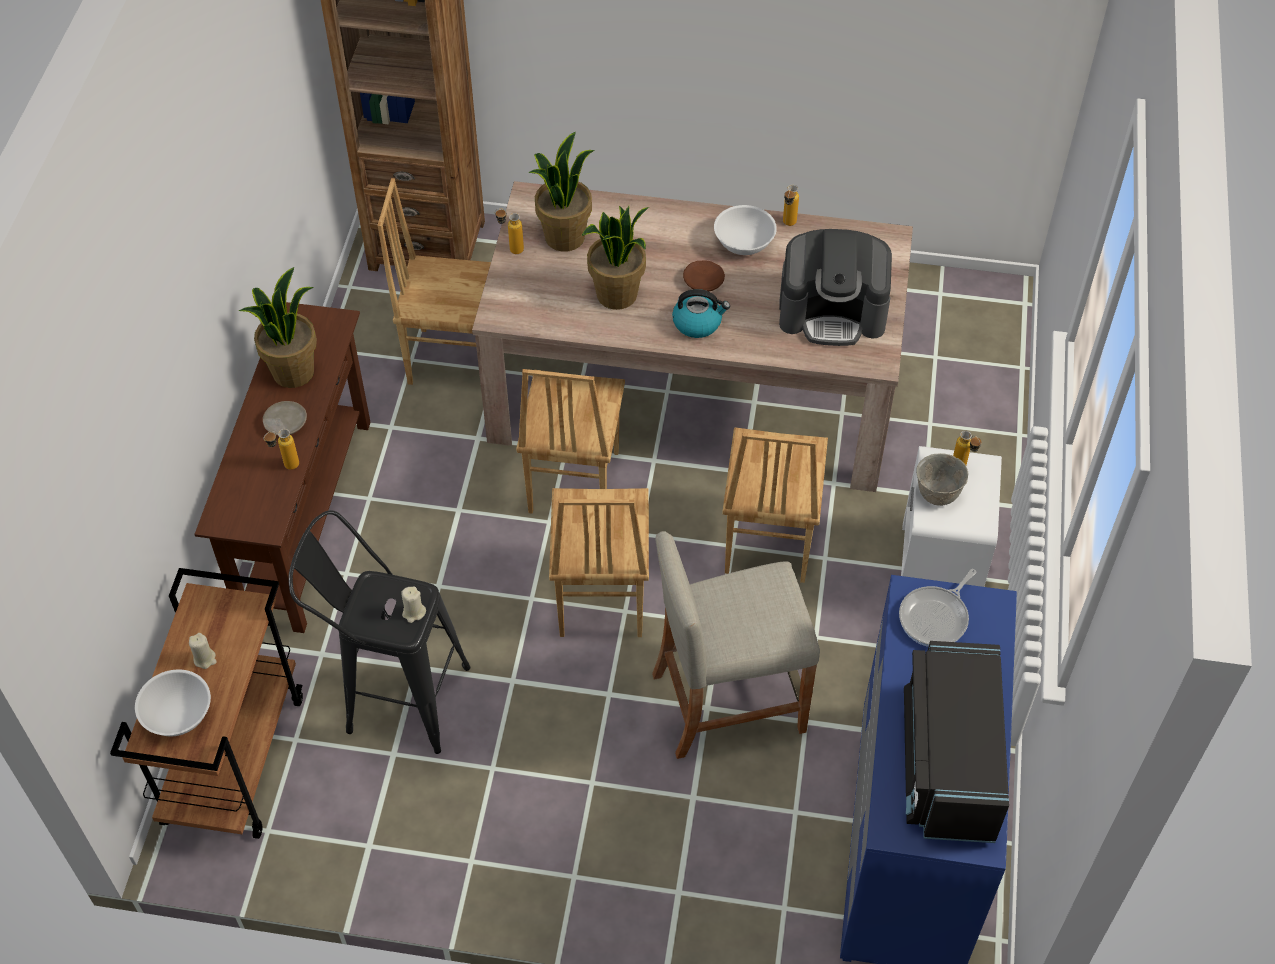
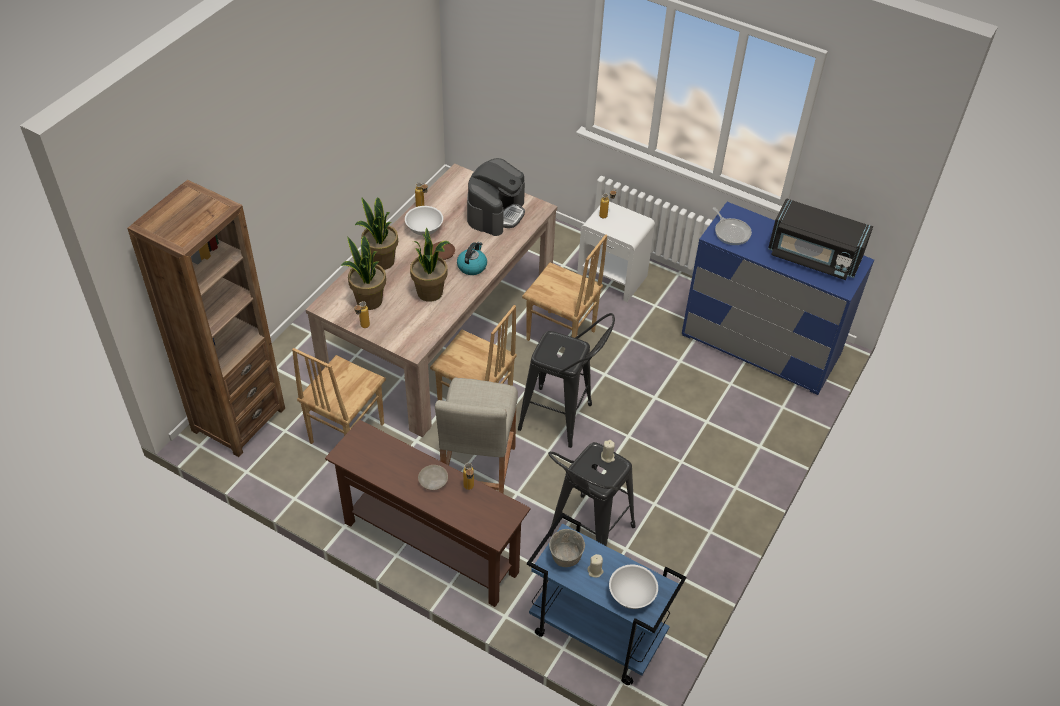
camera: 70 degrees left, 5 degrees down
(233, 758) = (595, 634): brown cart -> blue cart
(293, 371) = (391, 466): potted plant -> potted plant (381, 261)
(599, 598) = (563, 420): brown chair -> black stool
(728, 701) = (654, 387): beige stool -> beige stool (477, 474)
(937, 495) = (618, 230): grey bowl -> grey bowl (566, 558)

